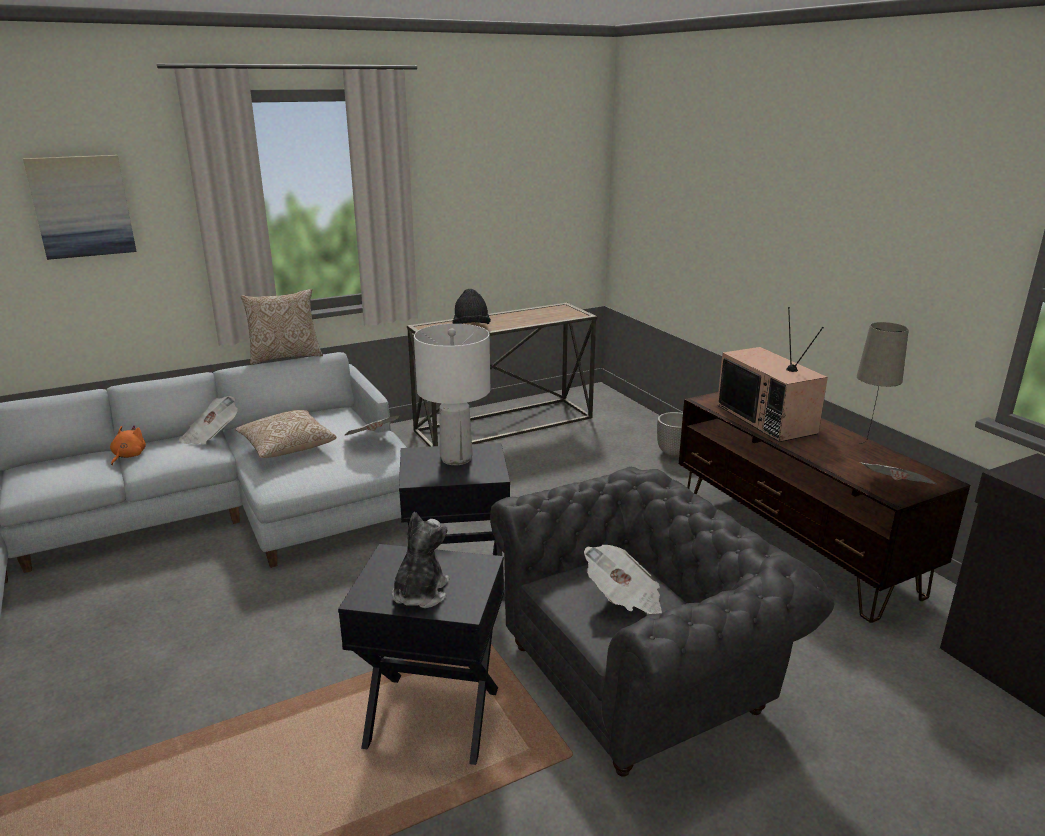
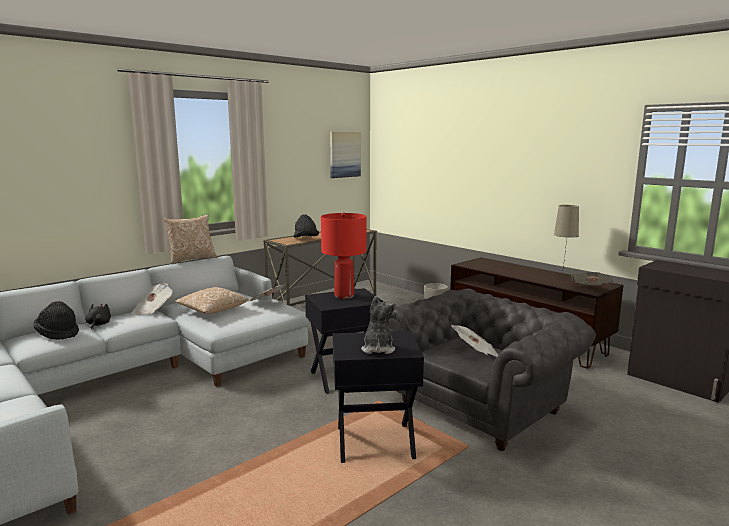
camera: 15 degrees left, 10 degrees down
(67, 469) = (58, 334): none -> black hat
(82, 206) = (58, 158): picture -> picture (344, 154)
(128, 456) = (98, 325): orange plush toy -> black plush toy
(455, 459) = (344, 296): white table lamp -> red table lamp
(768, 419) = (503, 269): television -> none

